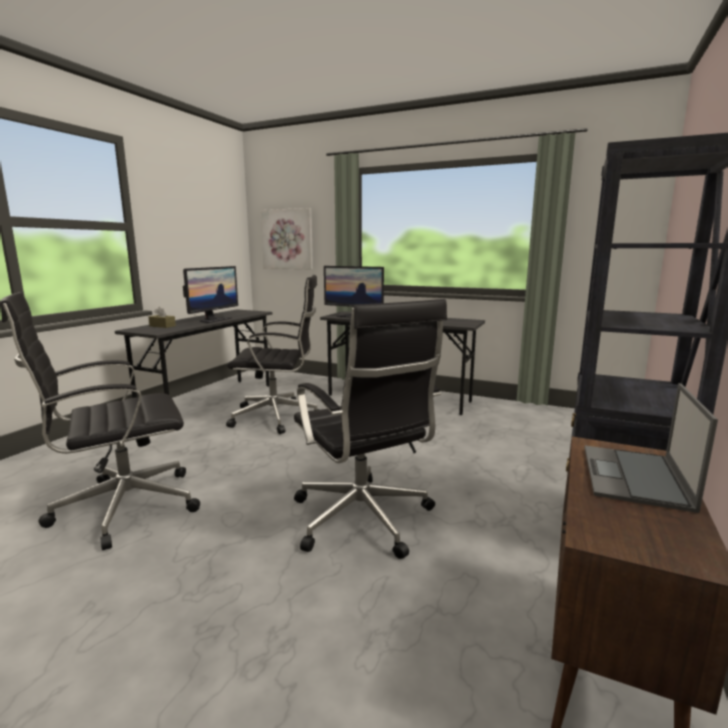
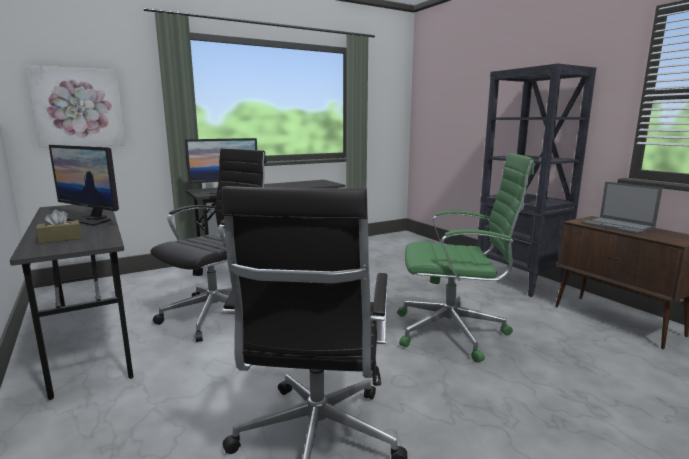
camera: 55 degrees left, 0 degrees up
(213, 320) = (92, 220): monitor -> monitor turned 150 degrees clockwise
(363, 520) = (454, 332): black office chair -> green office chair

